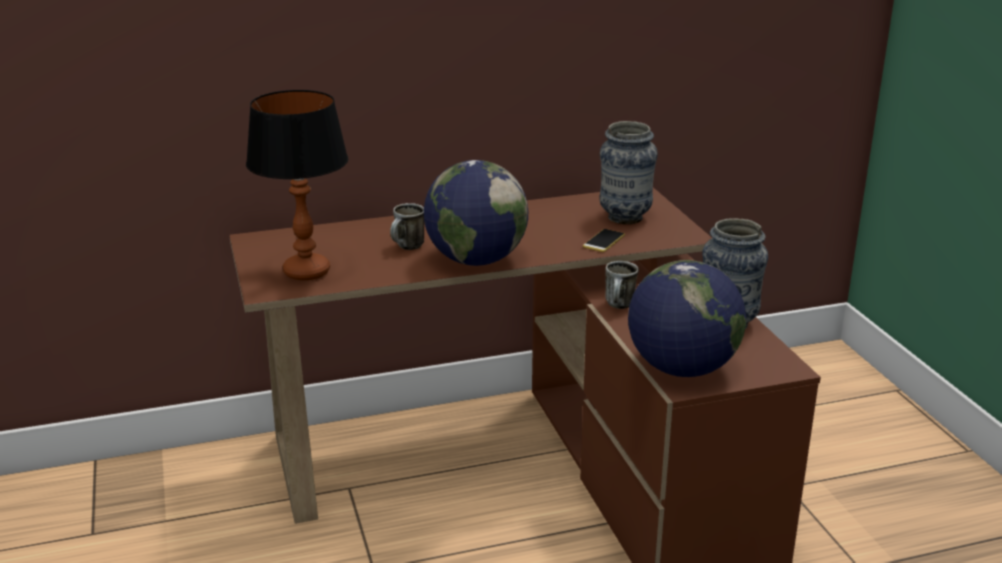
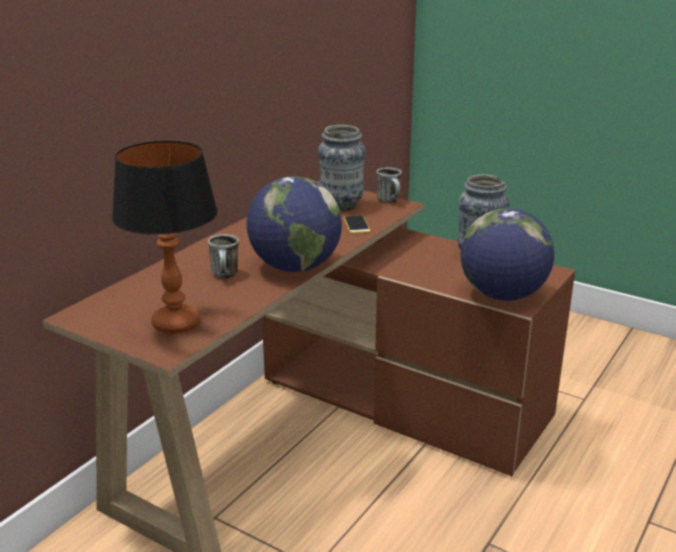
camera: 40 degrees left, 0 degrees up
(620, 306) = (400, 270): mug -> mug (390, 201)

